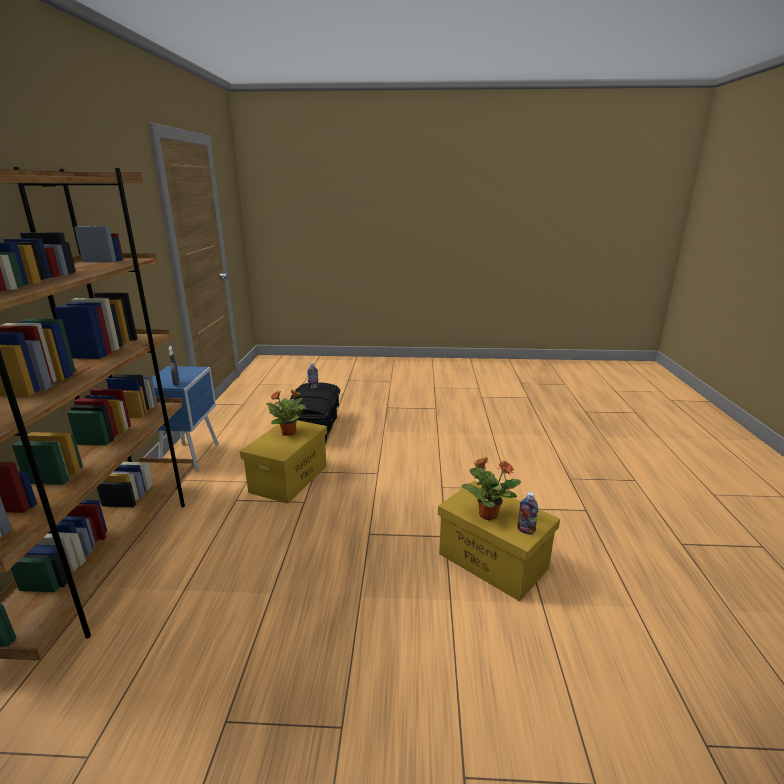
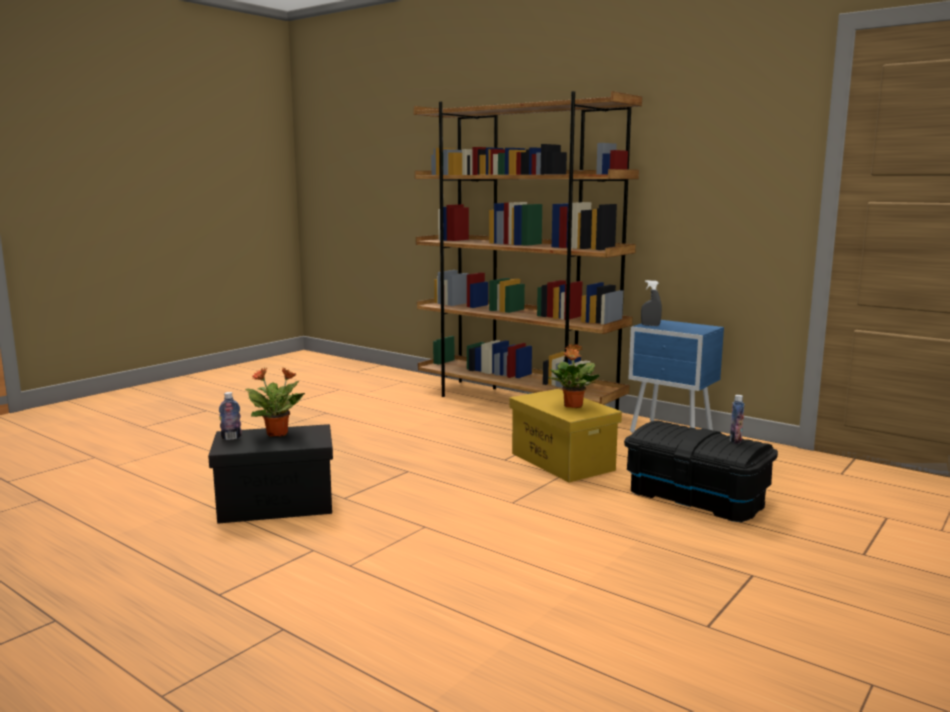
camera: 125 degrees right, 10 degrees down
(491, 560) = (277, 504): yellow storage box -> black storage box

